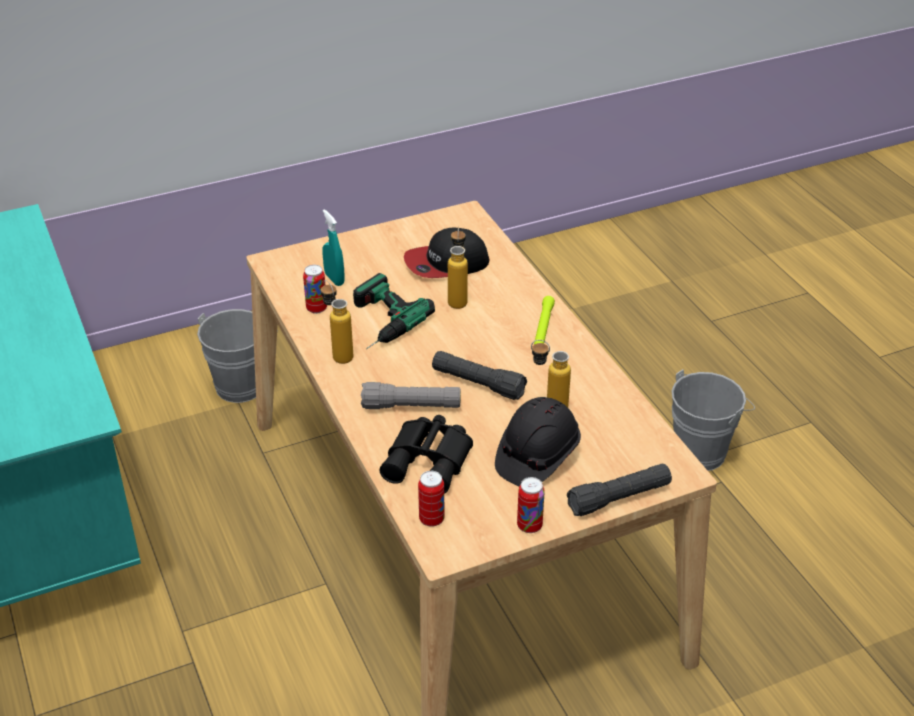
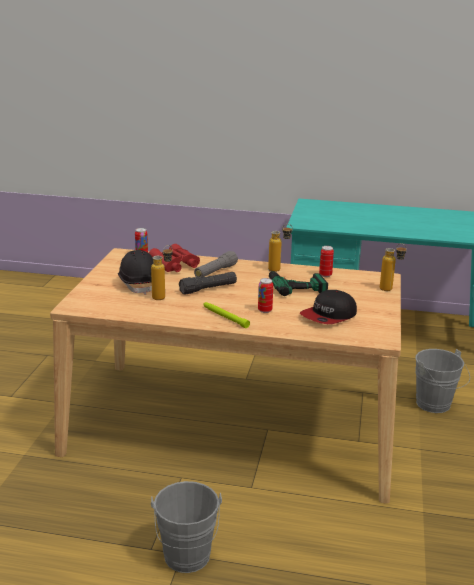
camera: 125 degrees right, 15 degrees down
(334, 279) = (349, 285): turquoise spray bottle -> none
(430, 461) = (174, 265): black binoculars -> red binoculars
(446, 263) = (329, 316): cap -> cap turned 150 degrees counterclockwise
(457, 299) = (288, 307): bottle -> bottle (390, 290)
(529, 526) = (105, 269): can -> can (265, 310)
(619, 498) = (84, 289): black flashlight -> none

